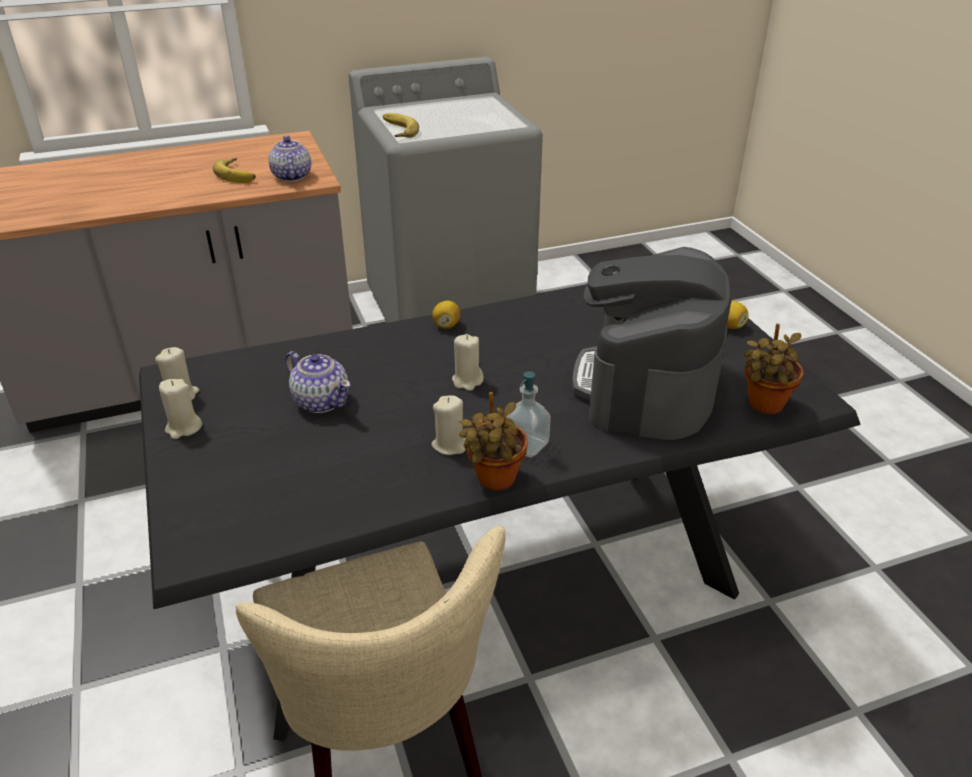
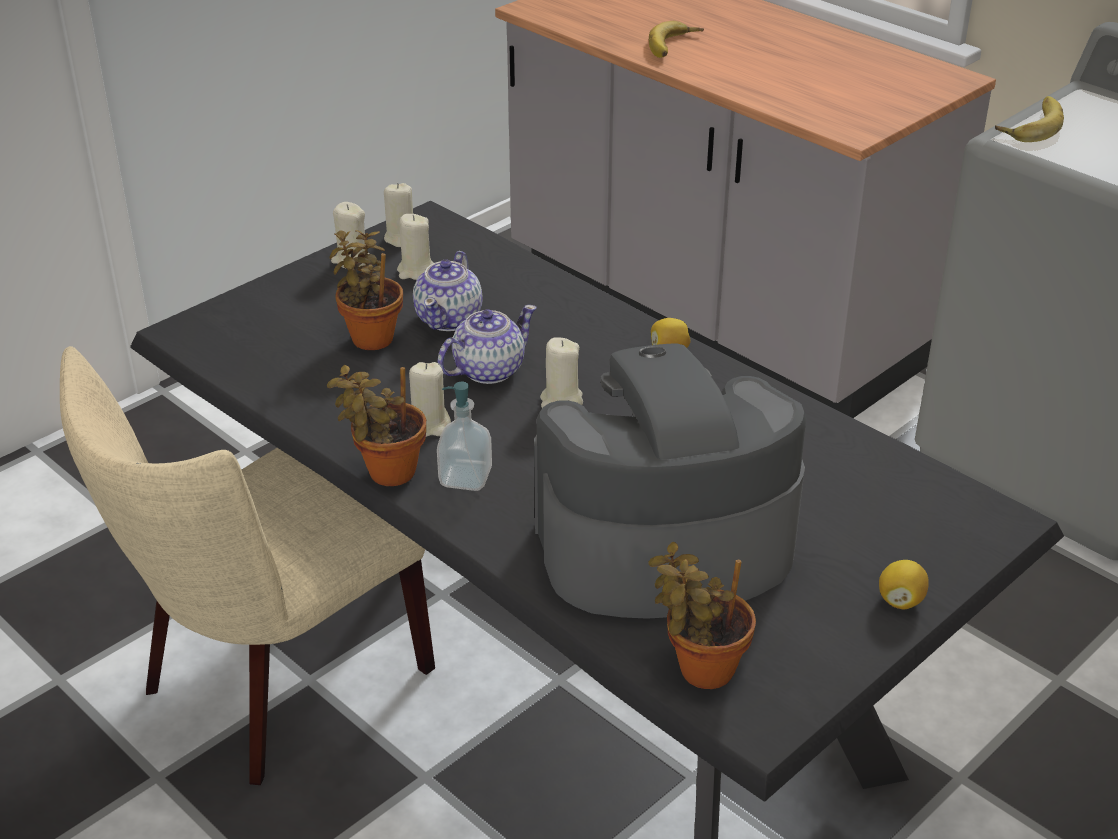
camera: 65 degrees right, 0 degrees up
(238, 400) = (416, 271): none -> beige candle
(239, 174) = (808, 83): banana -> banana (675, 46)
(291, 176) = (843, 114): teapot -> teapot (487, 370)
(307, 445) = (371, 336): none -> potted plant

